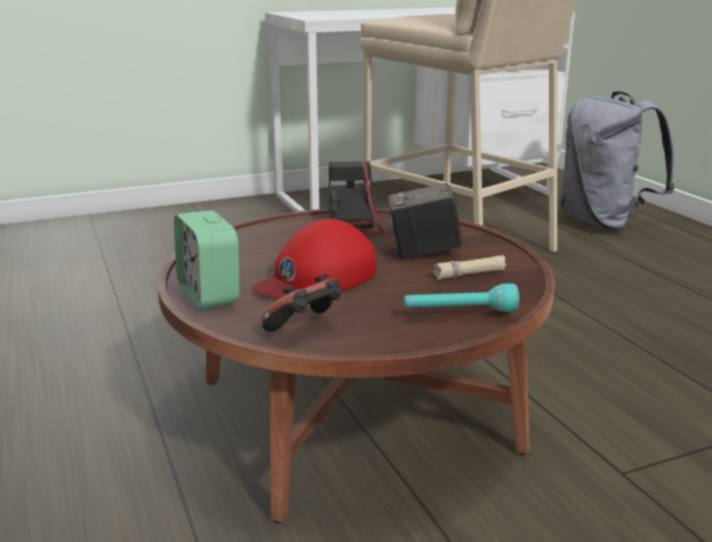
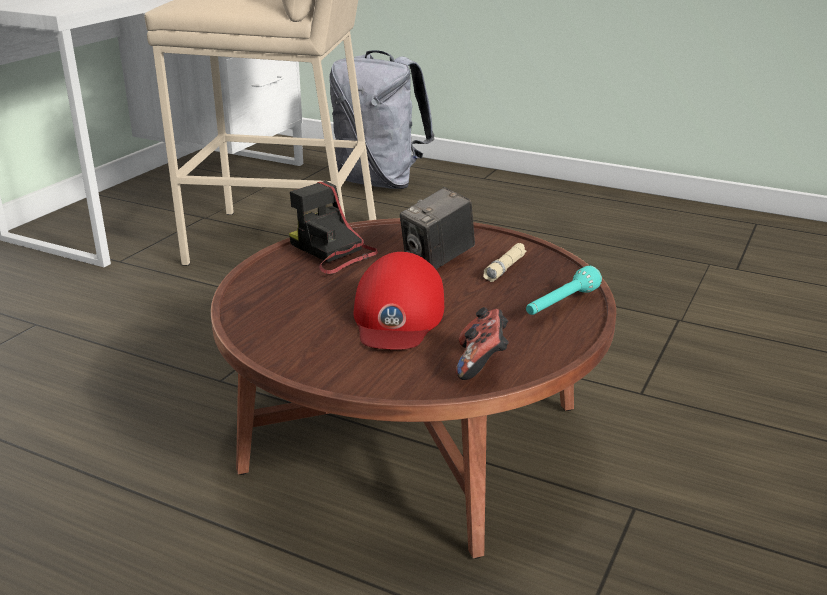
camera: 40 degrees left, 5 degrees up
(209, 294) = (345, 368): alarm clock -> none

